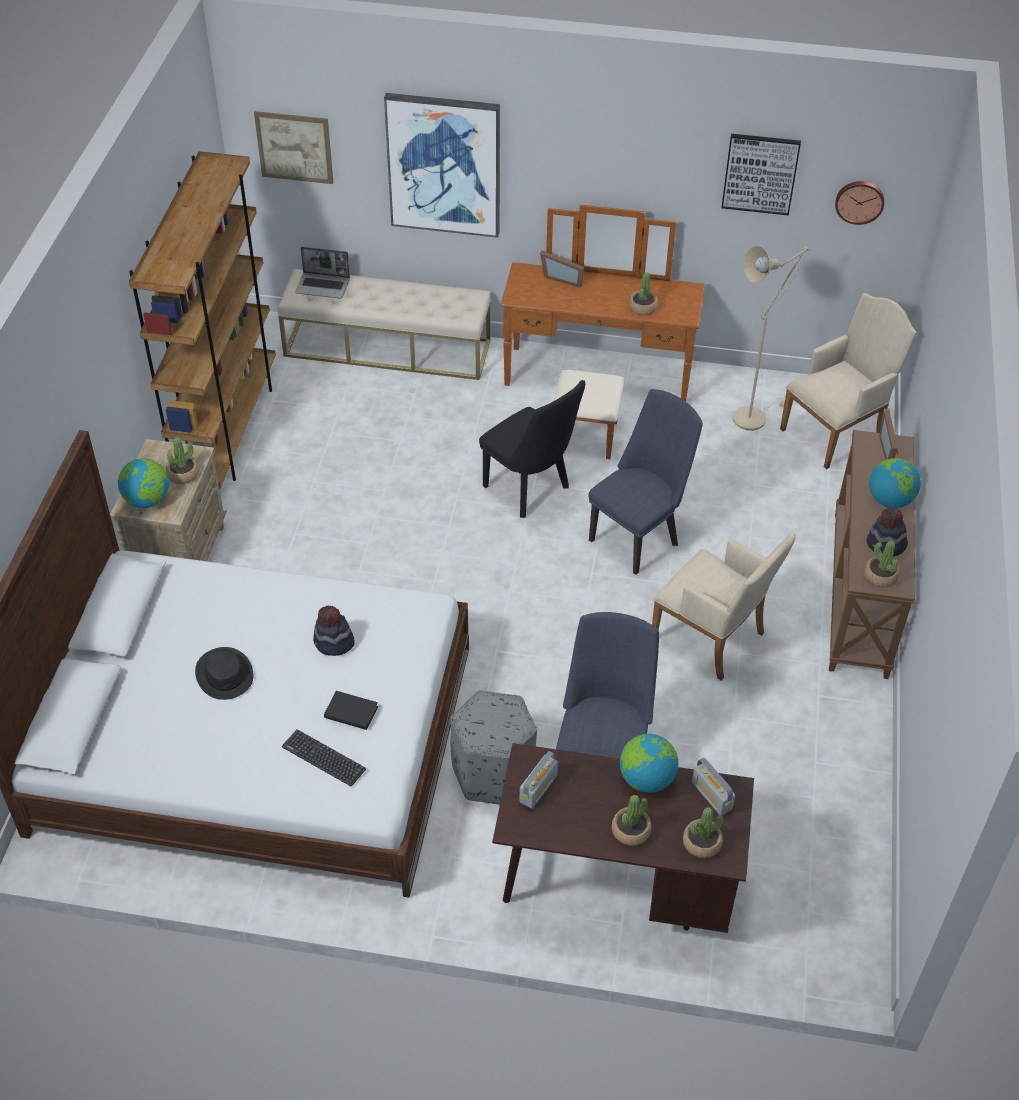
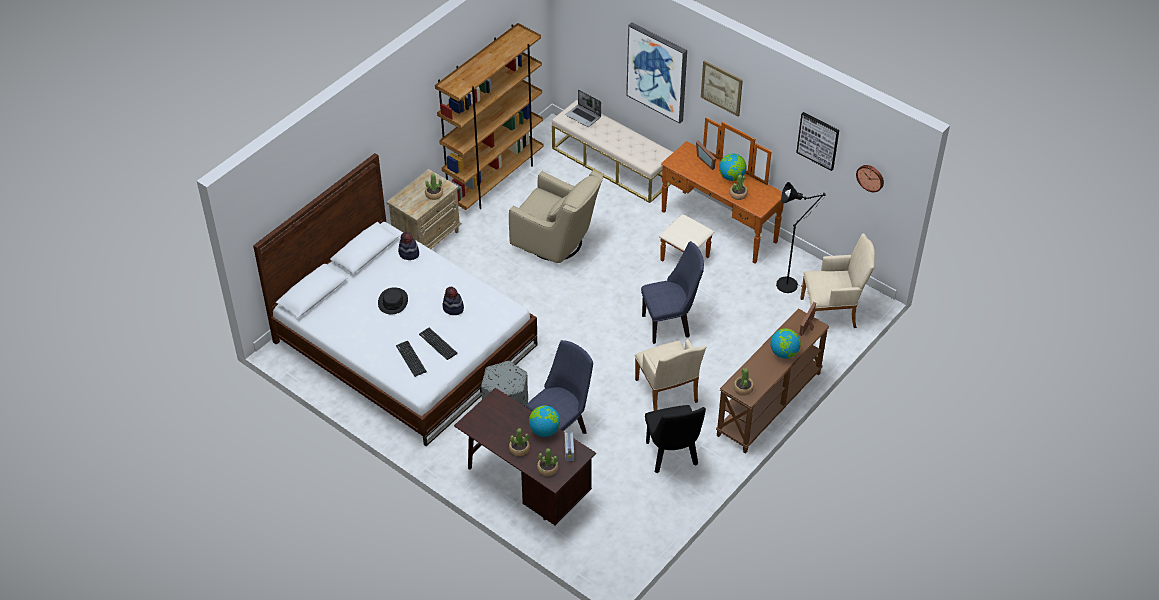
camera: 30 degrees right, 0 degrees up
(147, 500) = (408, 201): globe -> globe (731, 177)
(294, 147) = (584, 33): picture -> picture (721, 88)
(351, 712) = (438, 344): black book -> keyboard
(387, 485) = (557, 243): none -> beige armchair
(531, 490) = (631, 276): black chair -> black chair (672, 457)
(538, 788) = (491, 412): radio -> none
(753, 416) = (791, 284): beige floor lamp -> black floor lamp
(885, 545) = (760, 374): hat -> hat (408, 253)

